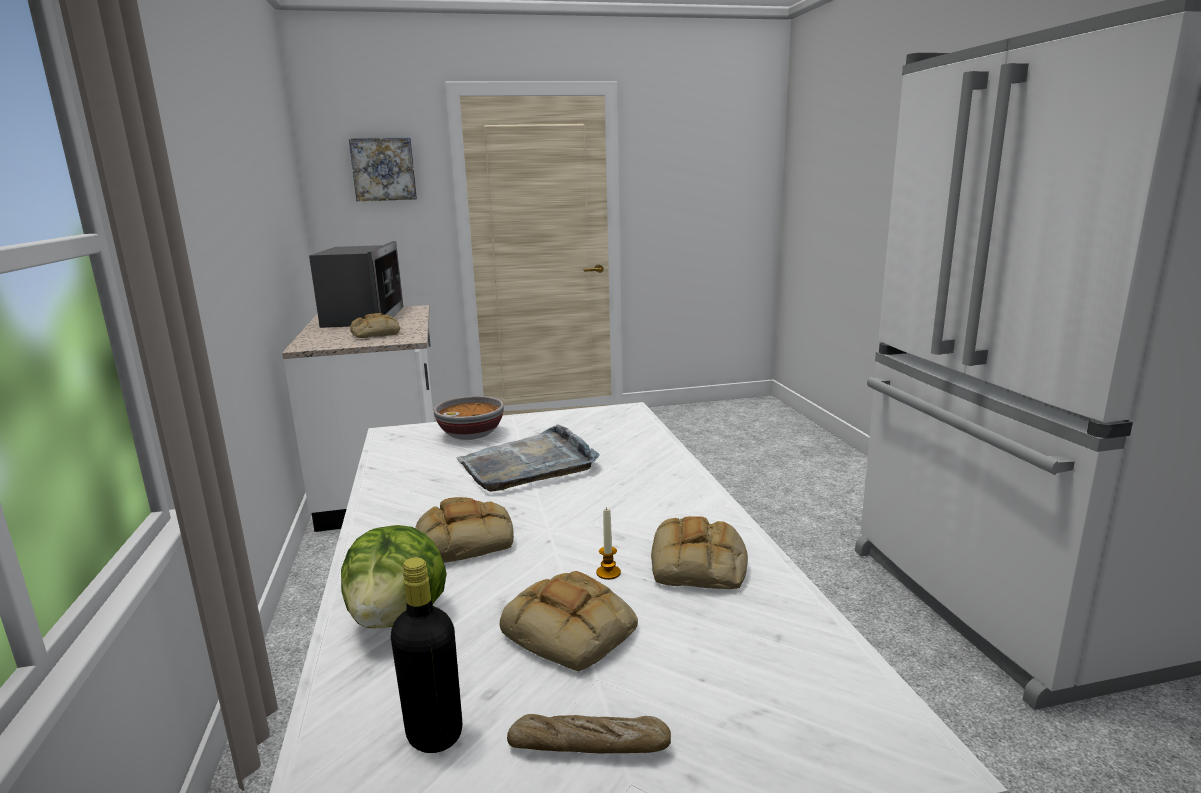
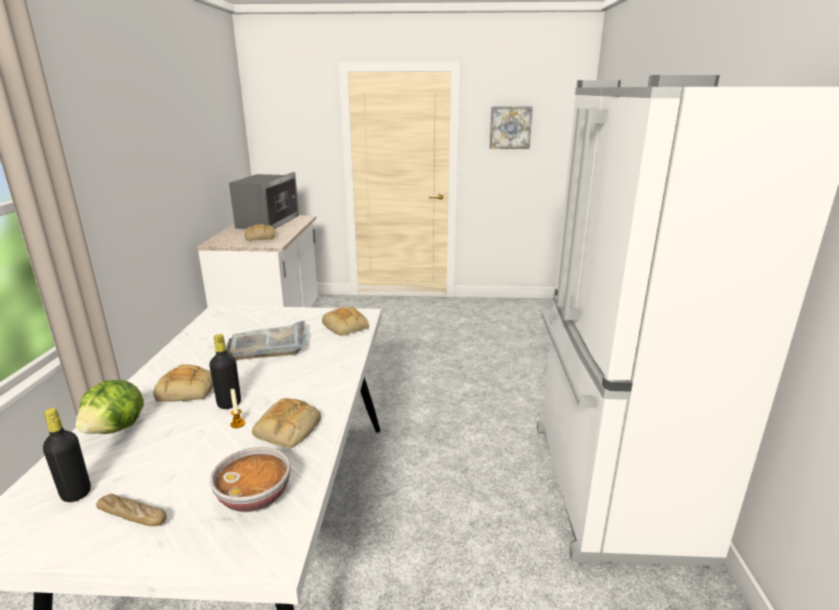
camera: 15 degrees right, 5 degrees up
(383, 169) = (296, 121): picture -> picture (510, 127)
(472, 434) = (259, 318): bowl -> bowl (255, 496)
(560, 548) = (229, 404): none -> black bottle
(573, 631) = (186, 454): bread -> bread (346, 326)

